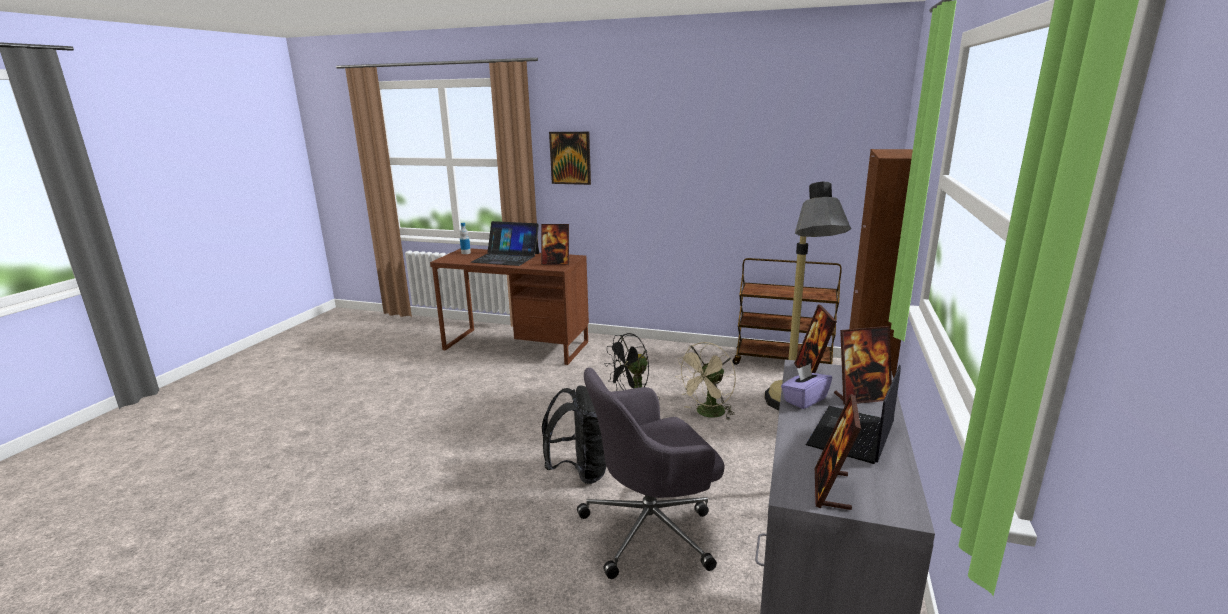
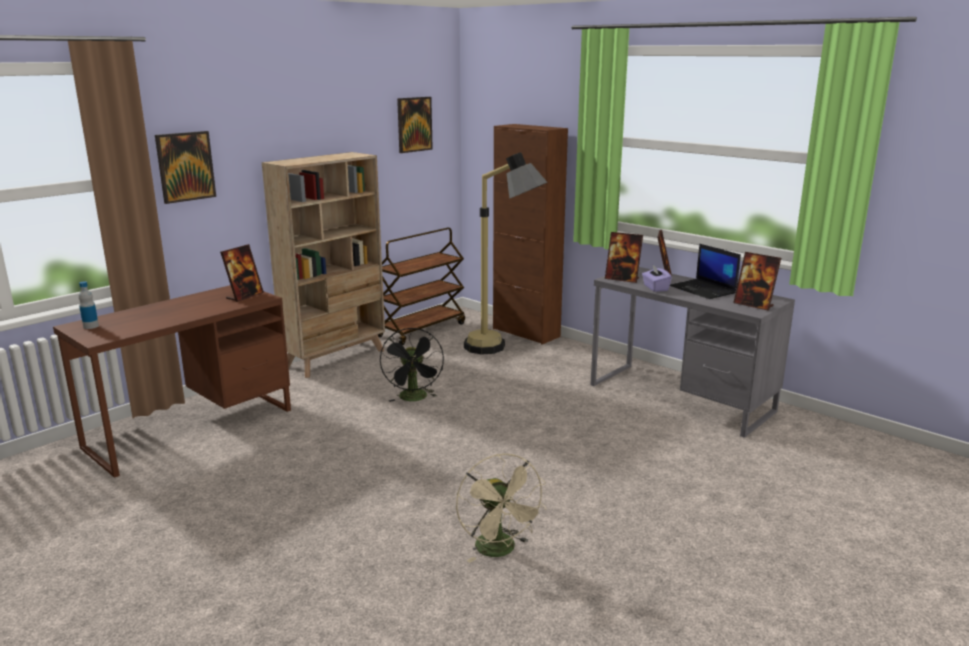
camera: 65 degrees left, 0 degrees up
(506, 257) = (168, 311): laptop -> none
(580, 471) = (501, 444): black backpack -> none
(652, 529) = (600, 434): grey office chair -> none
(673, 349) = (336, 358): none -> beige bookcase
(707, 414) = (469, 376): beige fan -> beige fan (500, 551)
(822, 142) = (414, 124): none -> picture

